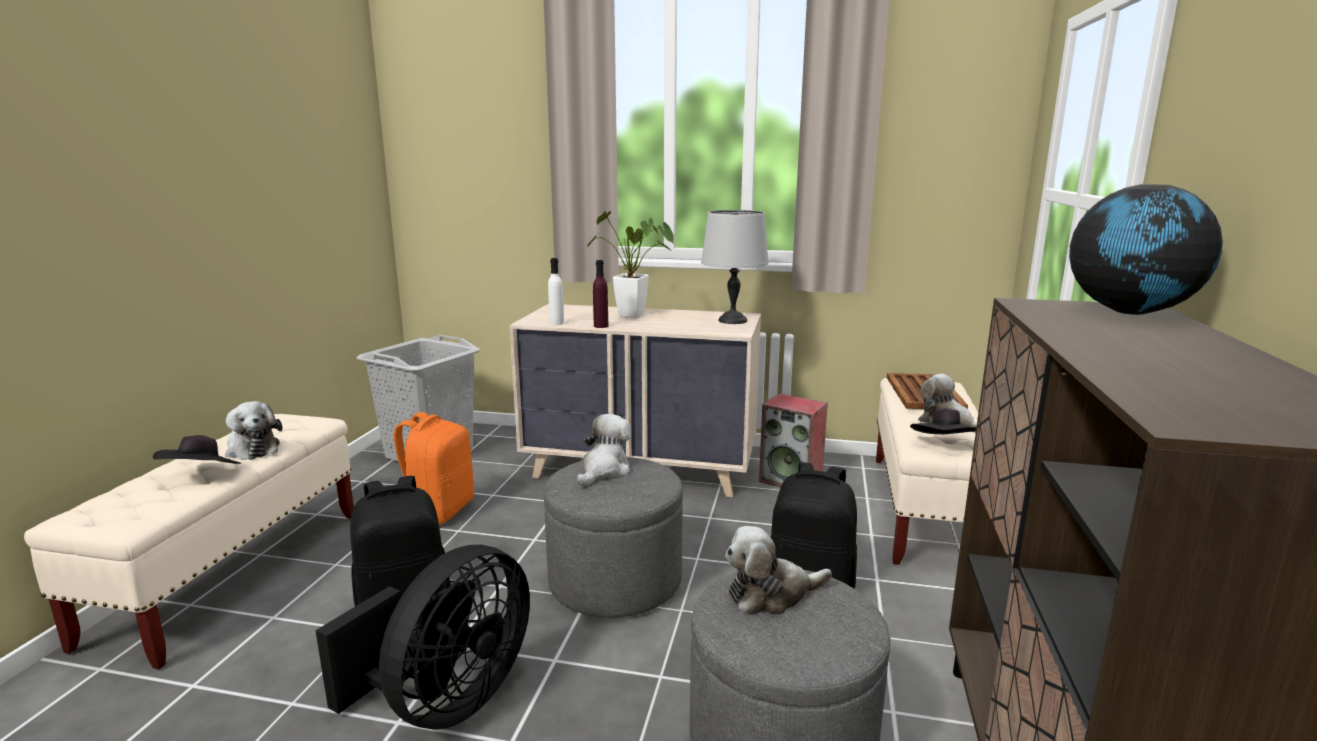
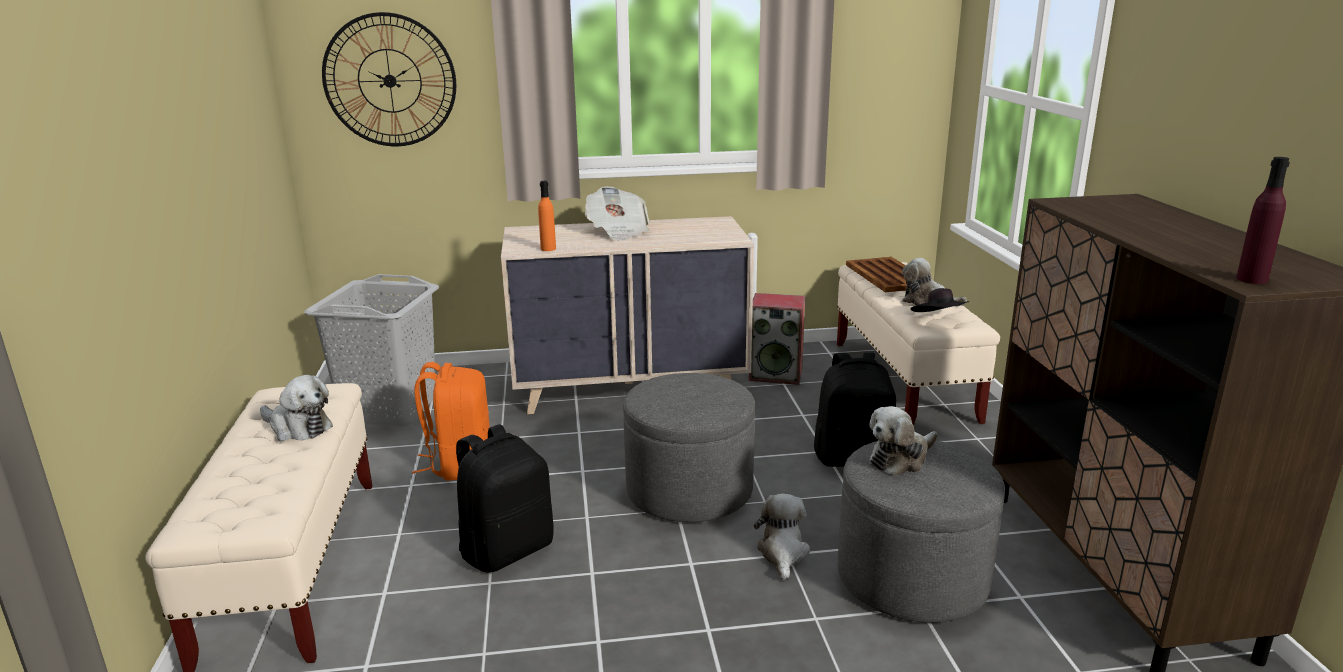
camera: 20 degrees left, 5 degrees up
(202, 475) = (281, 462): black hat -> none
(446, 702) = (626, 616): black fan -> none
(469, 169) = (390, 81): none -> wall clock
(556, 323) = (548, 249): white bottle -> orange bottle
(601, 326) = (598, 247): purple bottle -> purple bottle (1251, 279)
(604, 470) = (673, 388): plush toy -> plush toy (782, 553)
(637, 316) = (618, 231): potted plant -> newspaper
(733, 320) = (716, 227): grey table lamp -> none
(1130, 312) = (1129, 203): globe -> none

